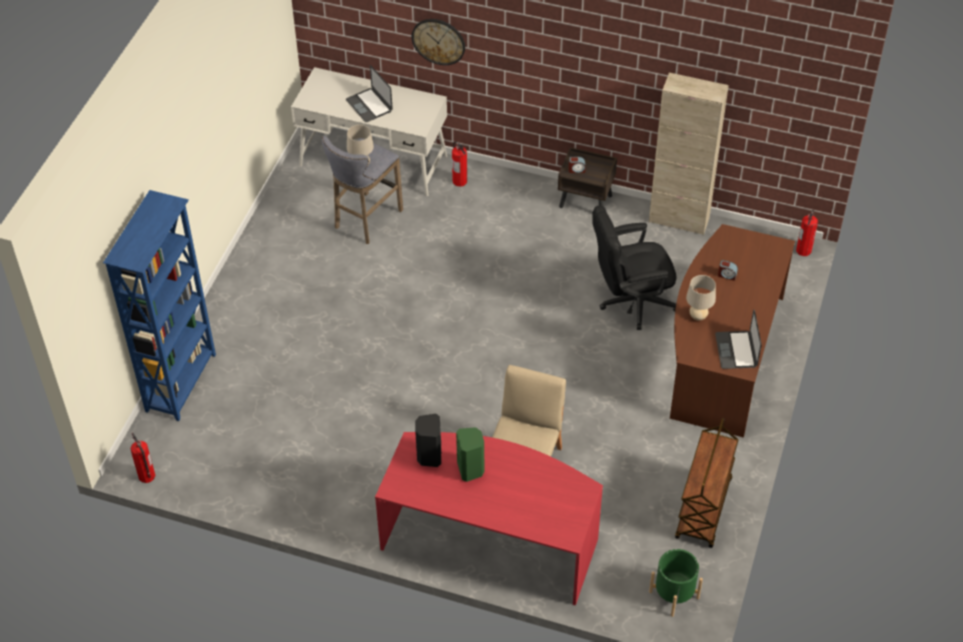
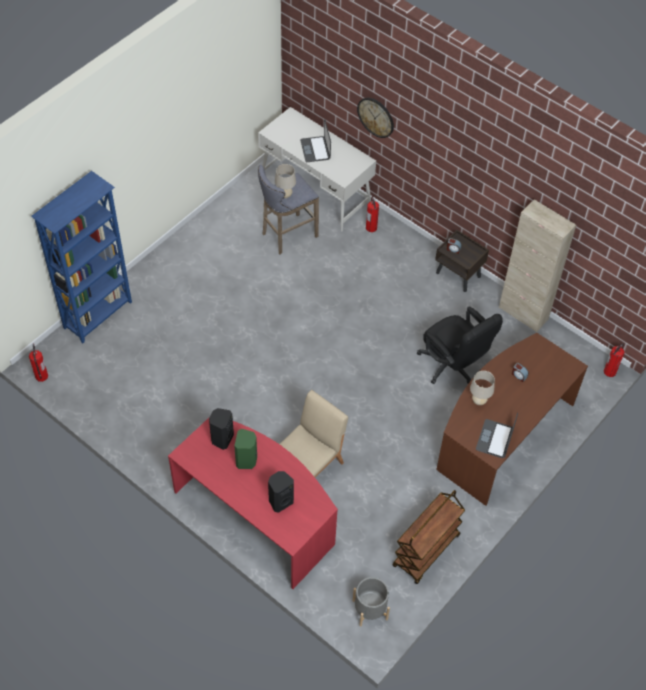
camera: 20 degrees right, 5 degrees up
(533, 499) = (280, 501): none -> black speaker
(630, 302) = (452, 367): black office chair -> black office chair turned 135 degrees counterclockwise
(674, 594) = (370, 610): green planter -> grey planter

